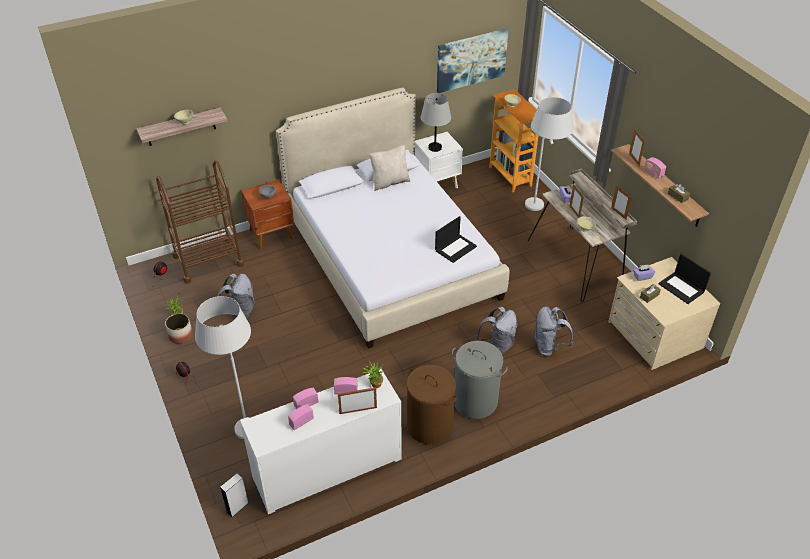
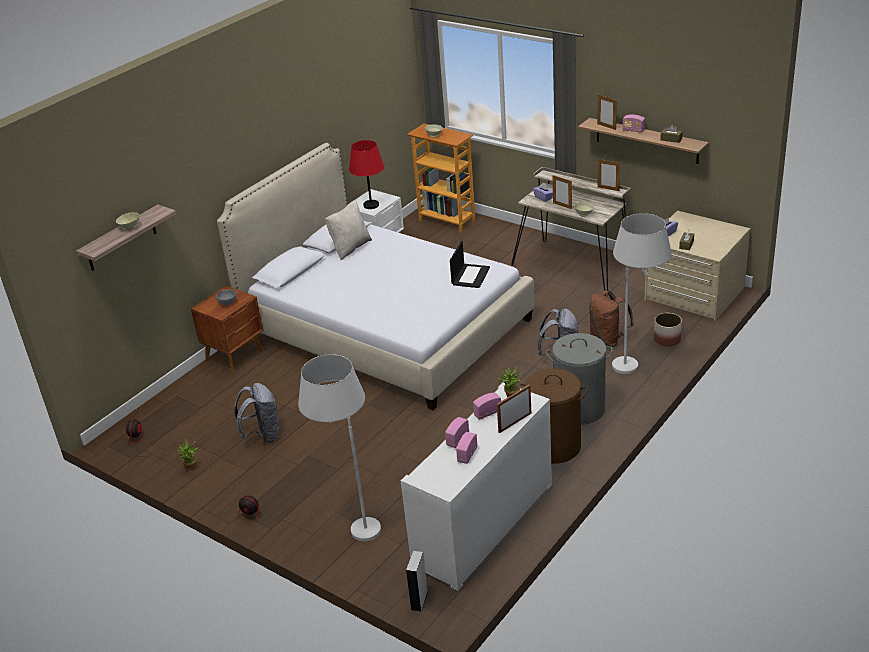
camera: 25 degrees left, 10 degrees down
(180, 336) = (211, 482): planter -> planter (667, 339)
(208, 260) = (181, 404): brown cart -> none
(435, 147) = (371, 205): grey table lamp -> red table lamp
(471, 60) = (377, 100): picture -> none
(540, 211) = (501, 238): white floor lamp -> white floor lamp (638, 370)
(549, 346) = (608, 339): grey backpack -> brown backpack
(682, 288) = (708, 229): laptop -> none

